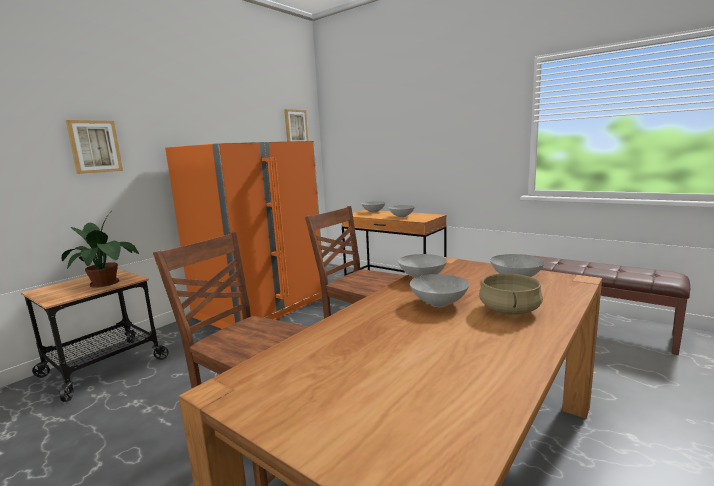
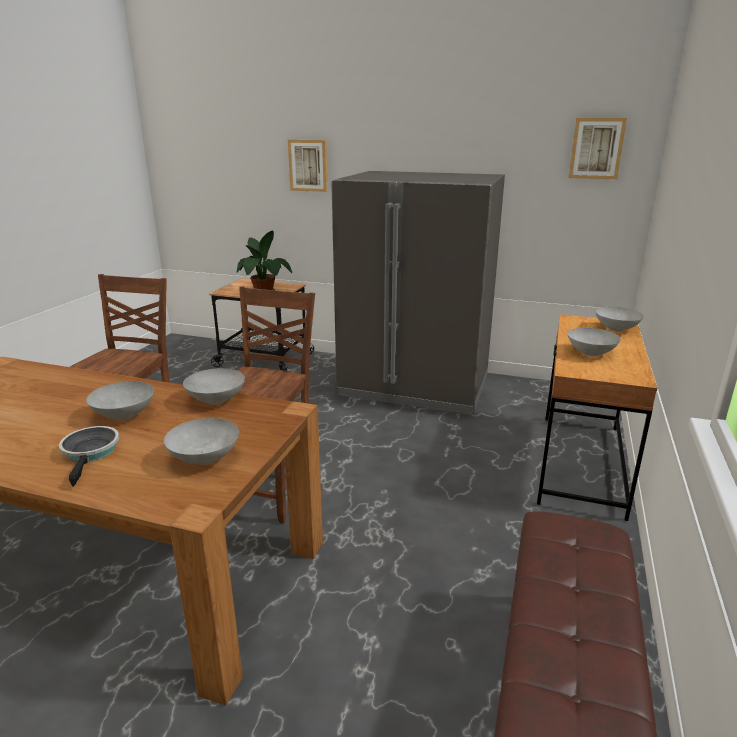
camera: 70 degrees right, 10 degrees up
(261, 307) = (415, 386): orange fridge -> grey fridge
(508, 310) = (91, 453): beige cooking pot -> frying pan

